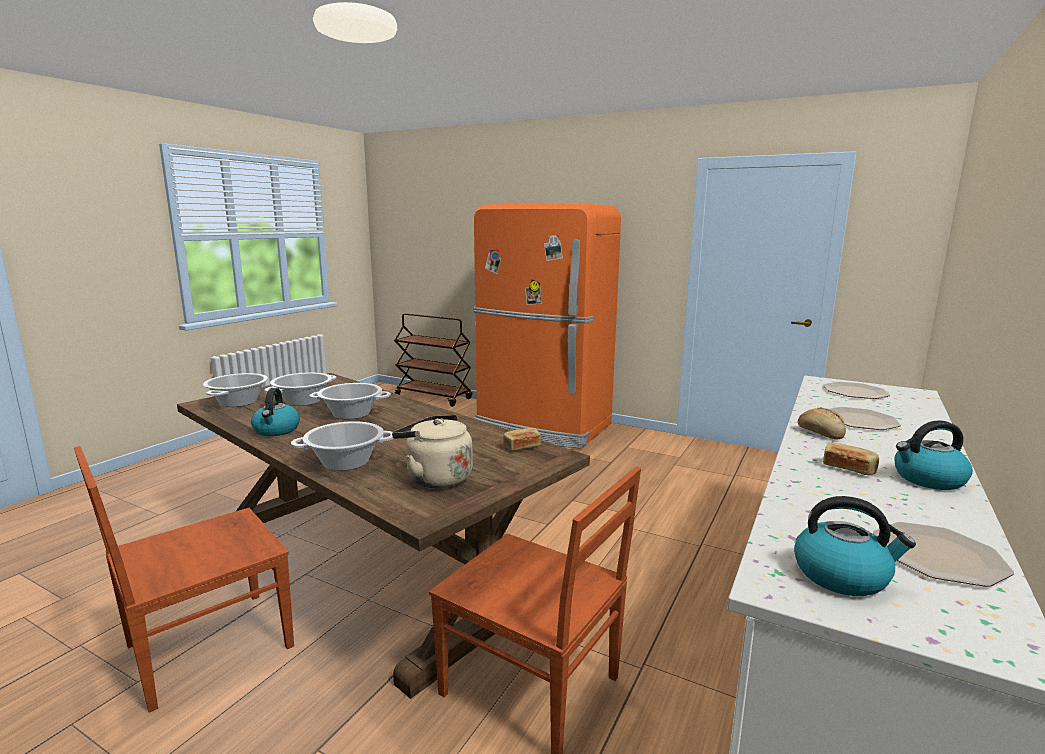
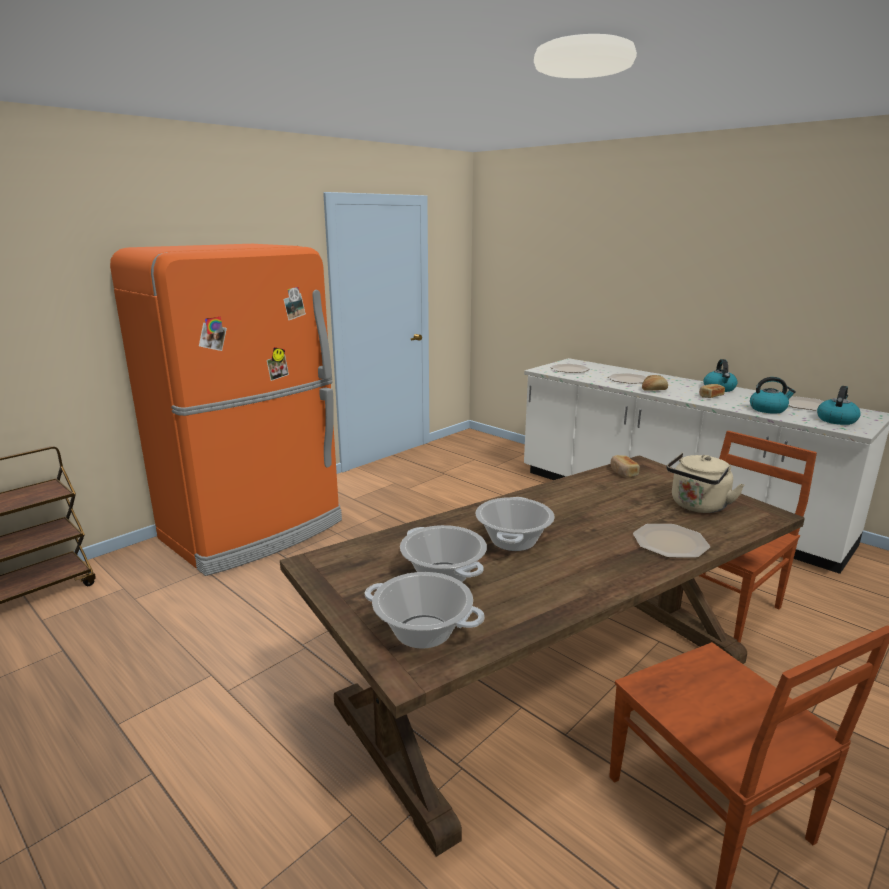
camera: 75 degrees left, 5 degrees up
(276, 430) = (568, 587): kettle -> kettle (768, 409)
(346, 463) = (671, 543): cooking pot -> plate

